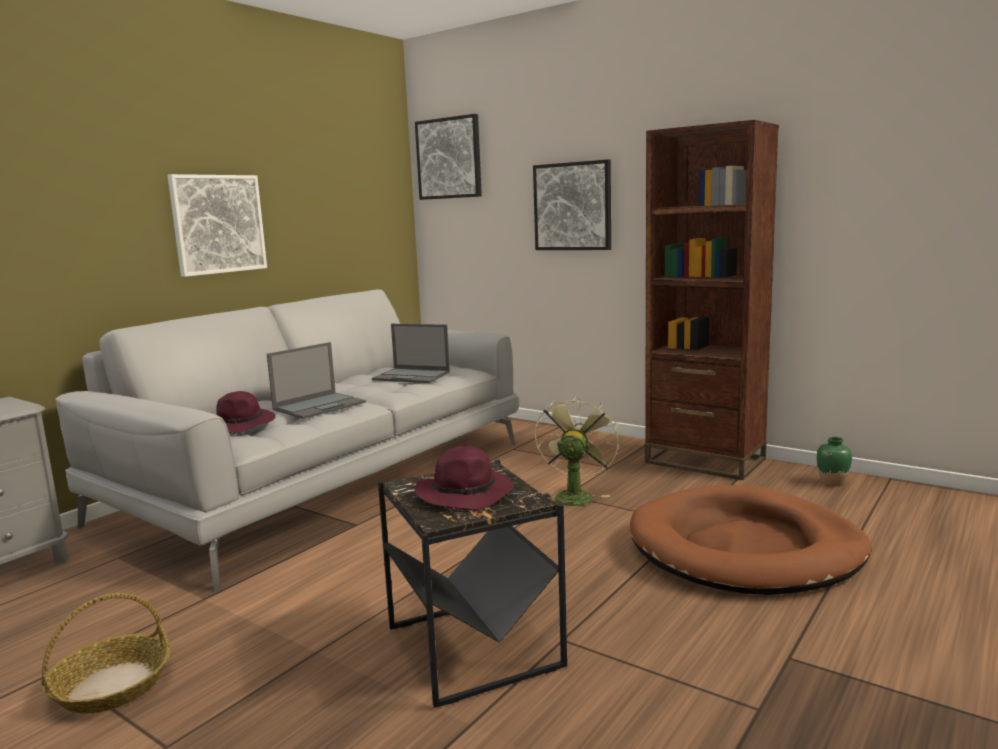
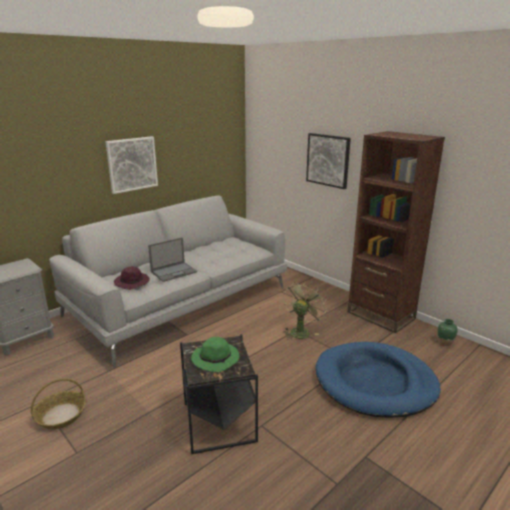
camera: 10 degrees right, 10 degrees up
(412, 376) = (228, 252): laptop -> none
(449, 158) = (265, 119): picture -> none
(466, 494) = (216, 359): purple hat -> green hat
(745, 548) = (375, 382): brown dog bed -> blue dog bed

